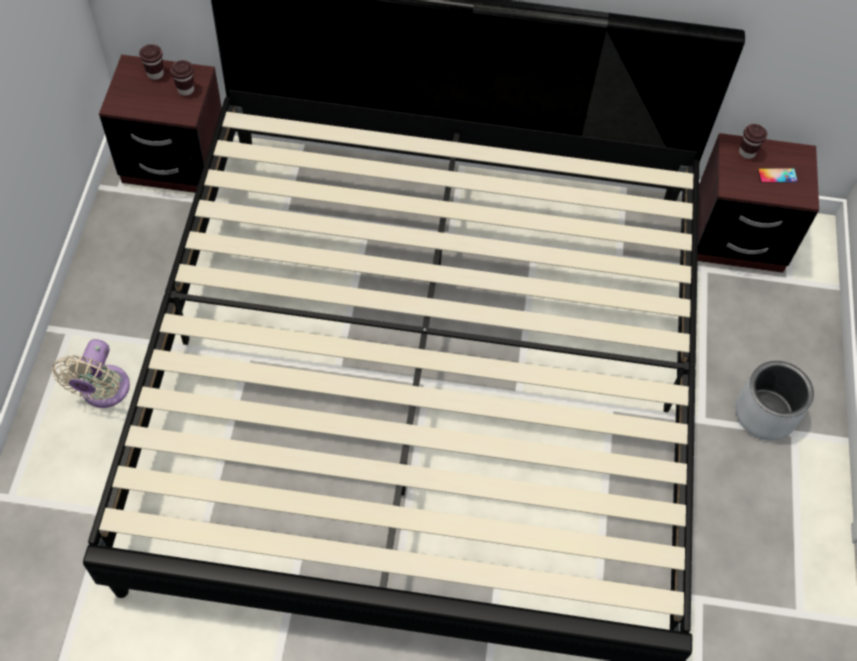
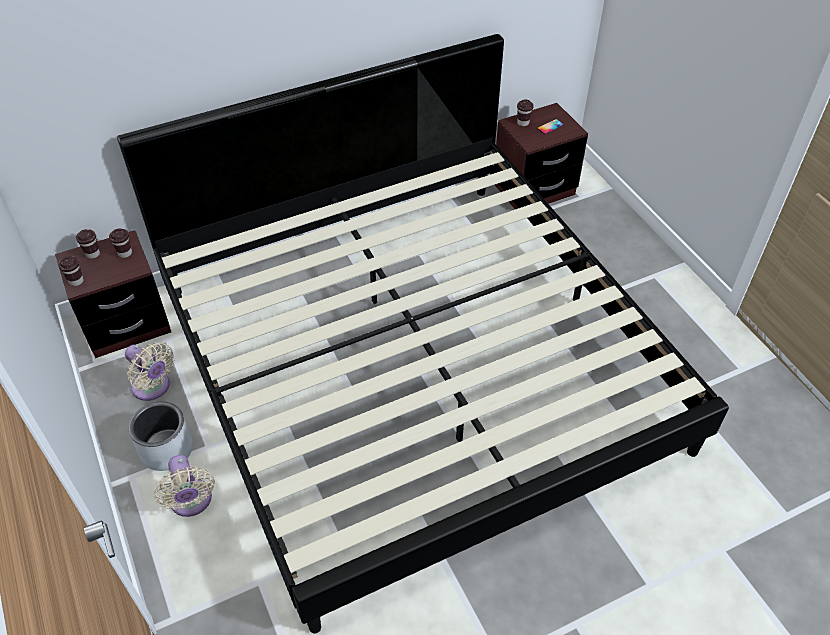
camera: 30 degrees left, 10 degrees down
(119, 97) = (76, 281): none -> brown cup
(152, 247) = (153, 387): none -> beige fan
(765, 414) = (631, 274): grey planter -> grey planter (167, 449)

